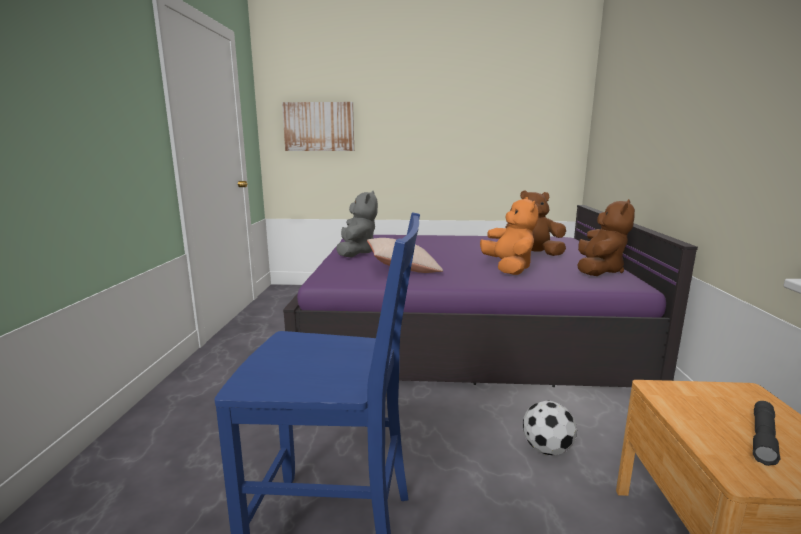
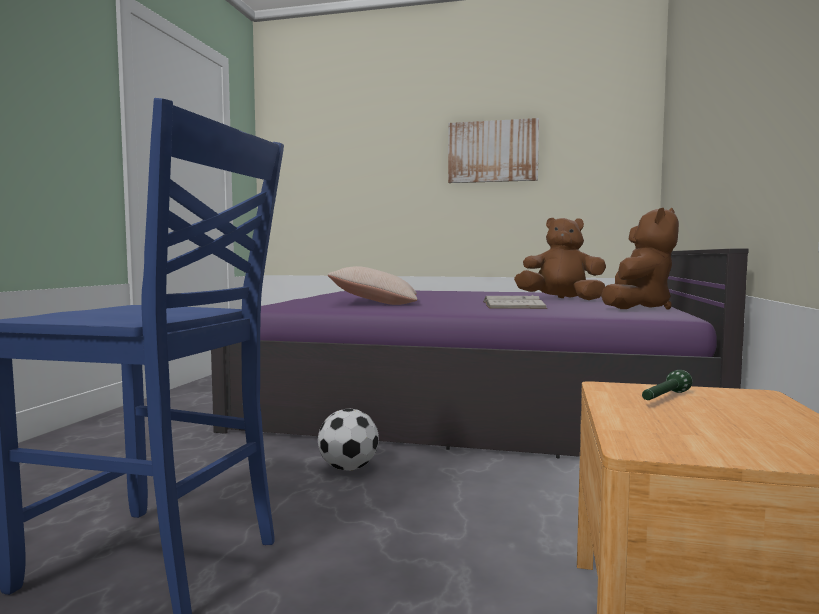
camera: 10 degrees right, 10 degrees down
(319, 127) = (323, 165): picture -> picture (493, 151)
(356, 253) = (336, 296): grey plush toy -> none
(509, 268) = (513, 305): orange plush toy -> white book
(547, 448) = (503, 514): football -> football (349, 467)
(702, 404) = (664, 398): none -> green flashlight
(763, 438) = (723, 423): grey flashlight -> none

